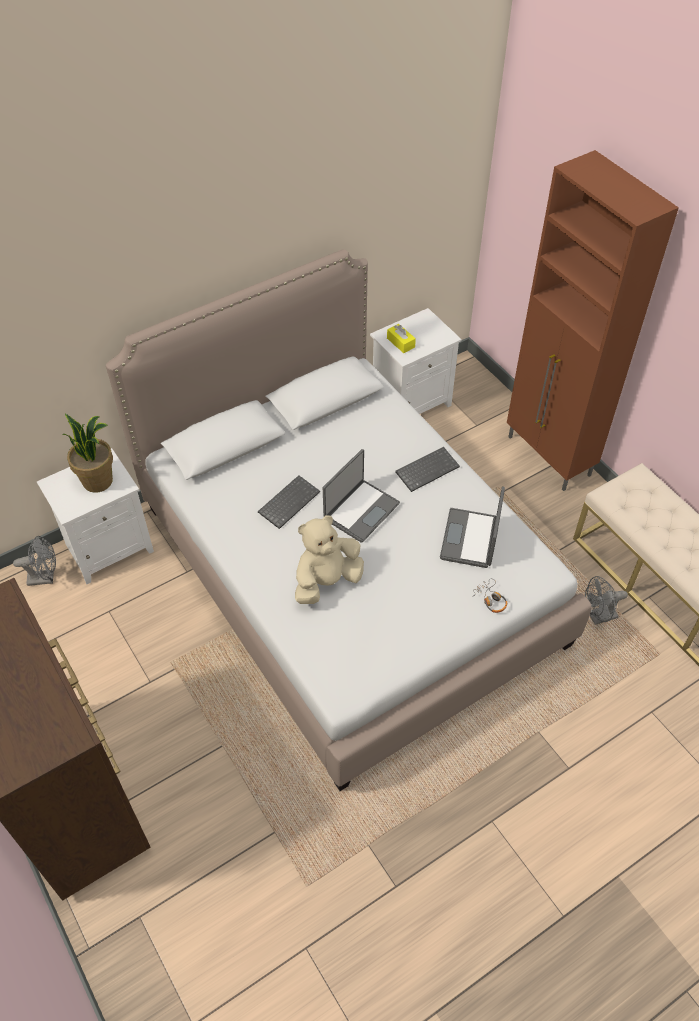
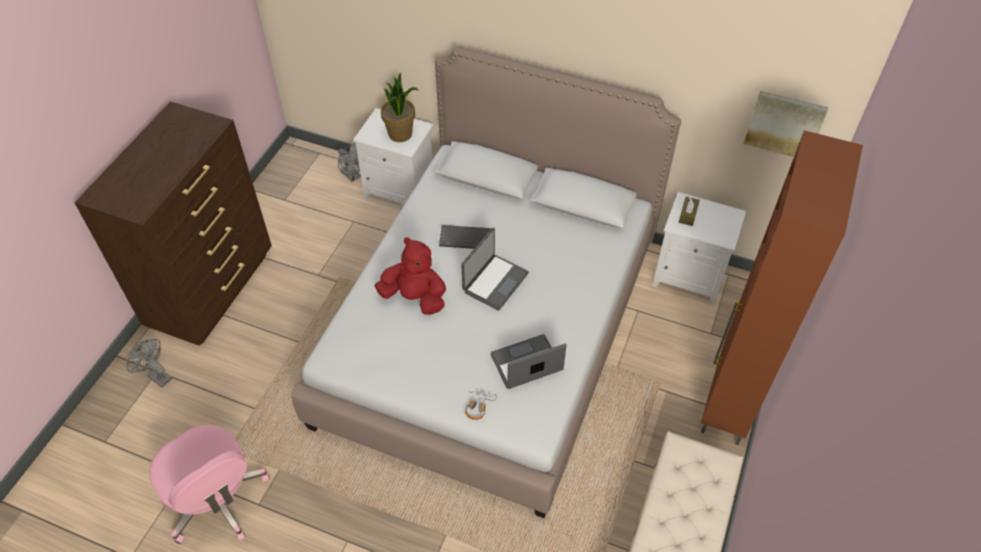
camera: 55 degrees right, 0 degrees up
(326, 581) = (415, 297): beige plush toy -> red plush toy
(360, 510) = (494, 282): laptop -> laptop turned 60 degrees counterclockwise
(361, 927) = (217, 499): none -> pink office chair
(400, 343) = (688, 215): yellow tissue box -> brown tissue box
(427, 469) = (571, 300): keyboard -> none
(439, 204) = (784, 124): none -> picture
(598, 617) = (590, 525): grey fan -> grey fan (156, 375)

